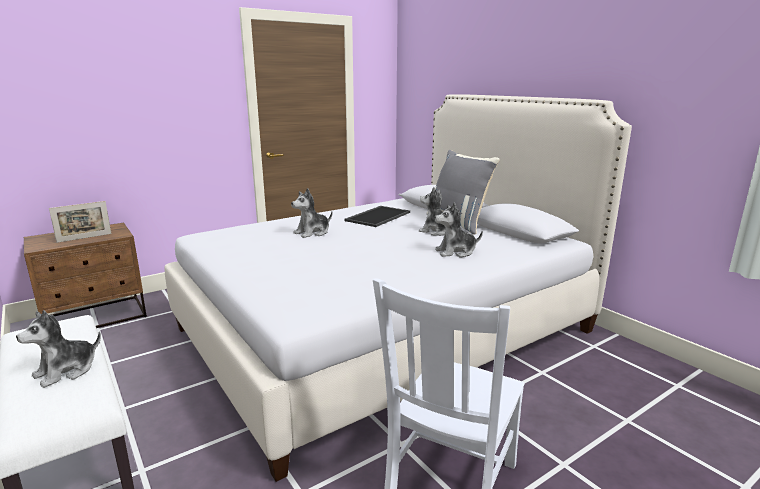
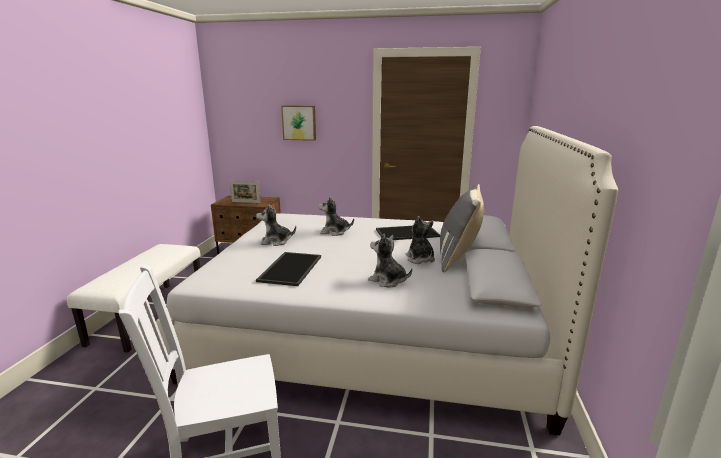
camera: 45 degrees right, 0 degrees up
(66, 371) = (135, 270): plush toy -> plush toy (276, 242)
(143, 107) = (299, 122): none -> picture
(355, 272) = (290, 268): none -> tray

